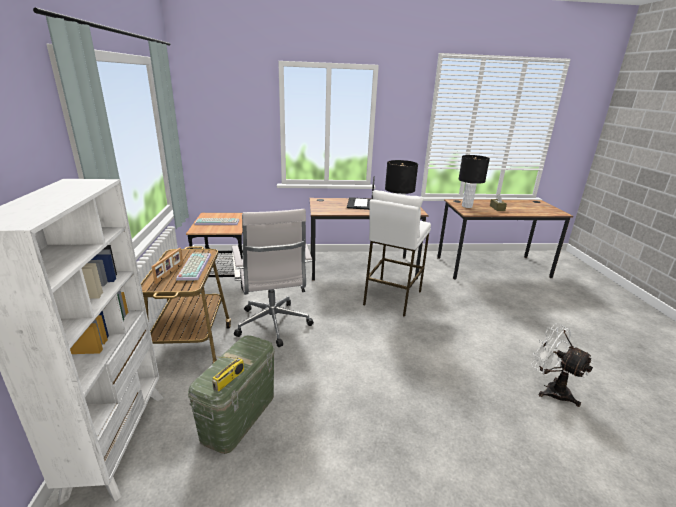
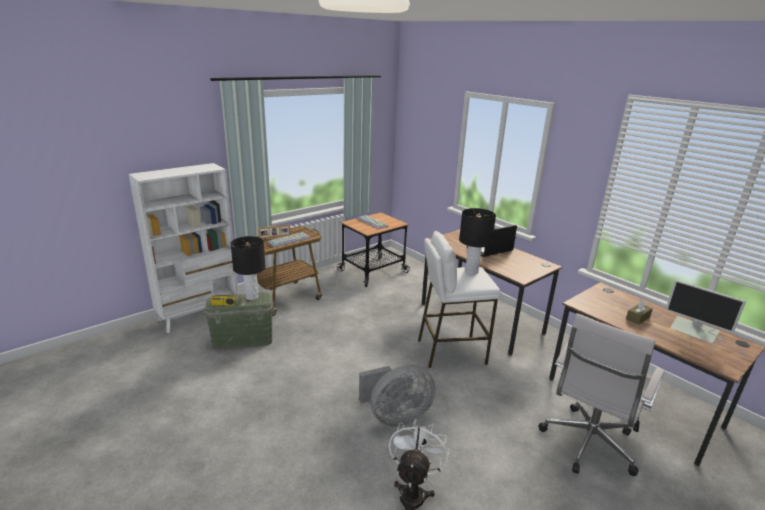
camera: 55 degrees right, 0 degrees up
(273, 326) = (339, 314): white office chair -> white office chair (587, 445)
(457, 360) = (395, 417): none -> grey fan
(466, 206) = (600, 298): black table lamp -> black table lamp (251, 296)
(535, 211) = (689, 346): none -> monitor

